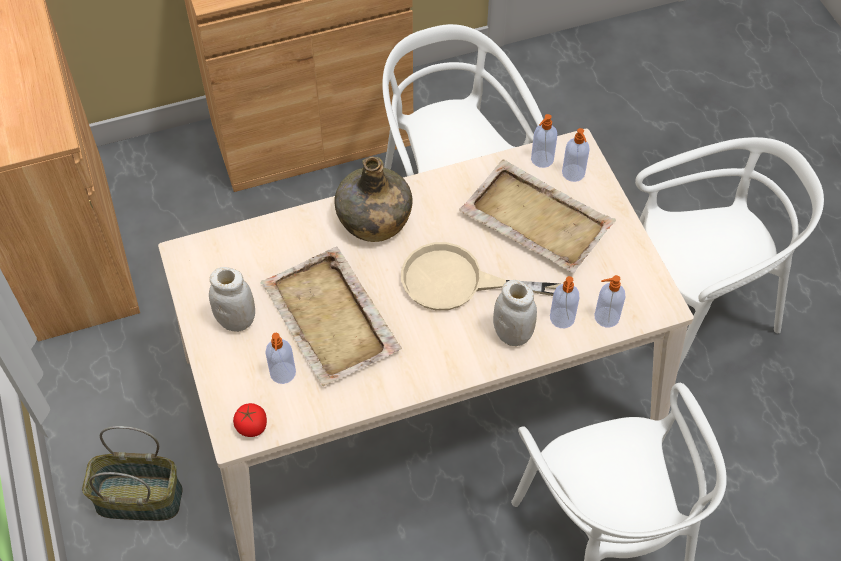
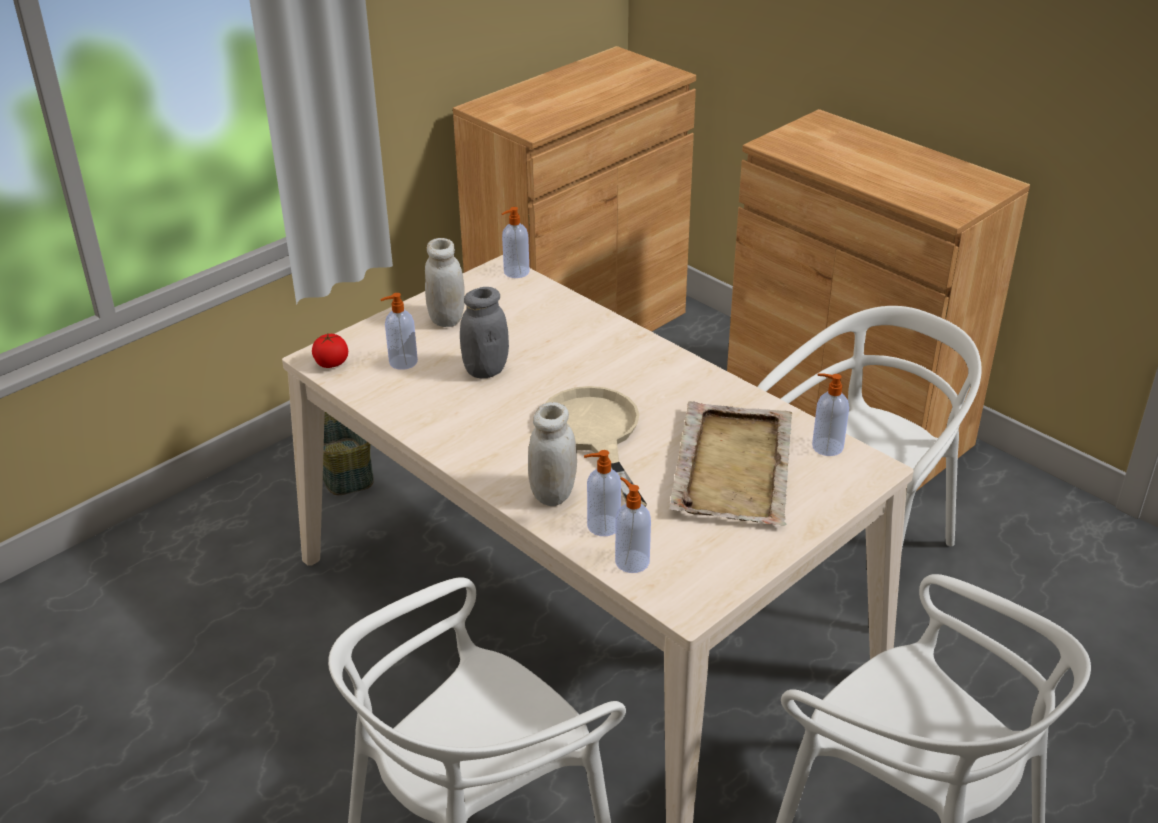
camera: 65 degrees right, 20 degrees down
(330, 319) = (485, 370): beige tray -> grey jar
(373, 220) = (632, 358): green bottle -> none
(573, 173) = (829, 477): soap dispenser -> soap dispenser (515, 272)

